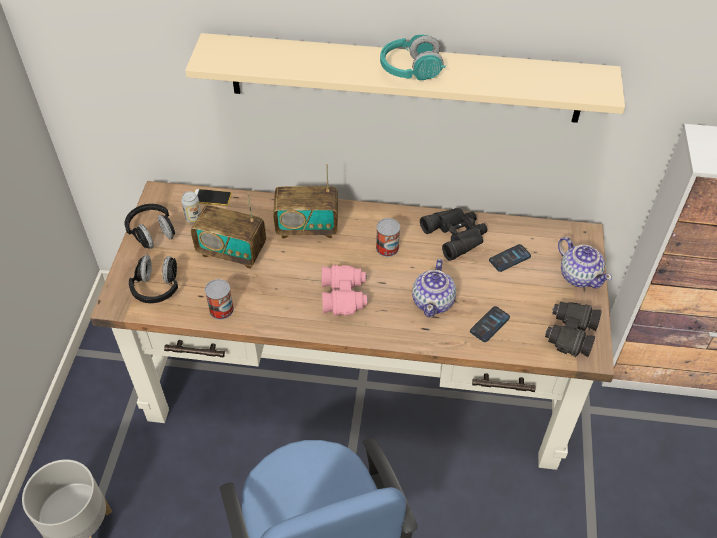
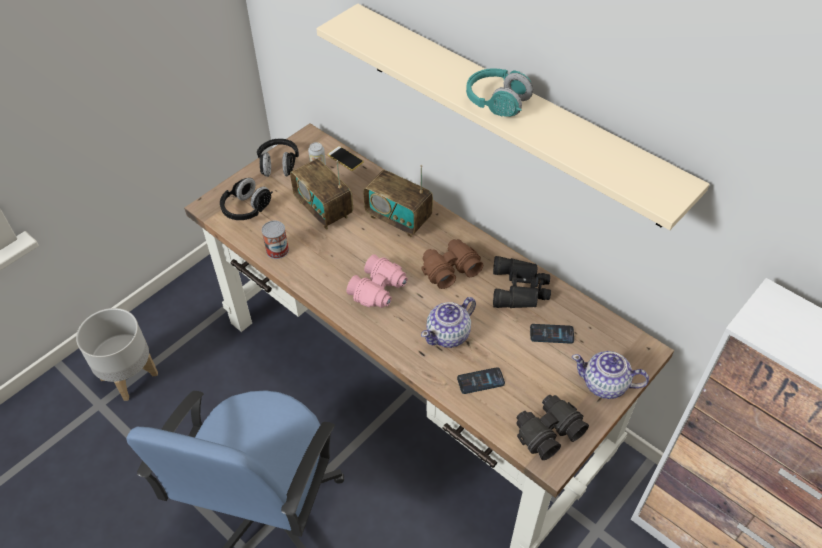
camera: 35 degrees right, 0 degrees up
(387, 248) = (449, 269): can -> brown binoculars
(579, 275) = (605, 384): teapot -> teapot turned 105 degrees clockwise

